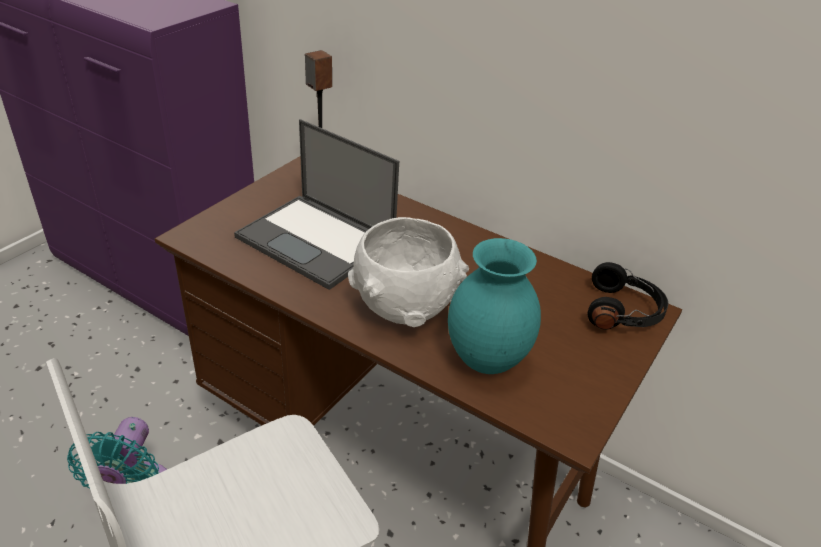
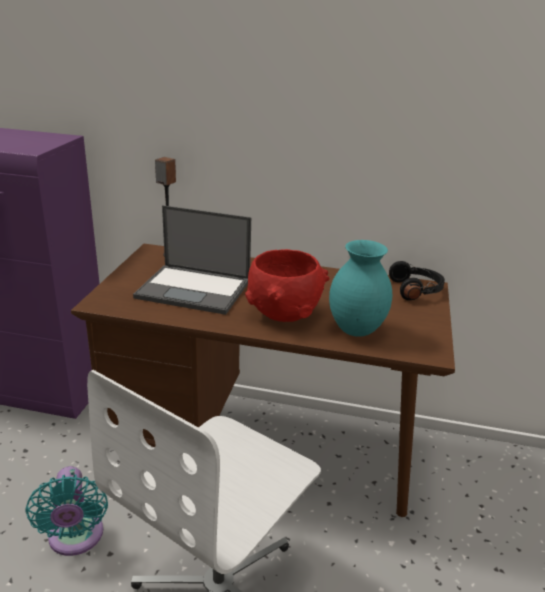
camera: 20 degrees left, 10 degrees down
(404, 306) = (283, 313): white bowl -> red bowl

